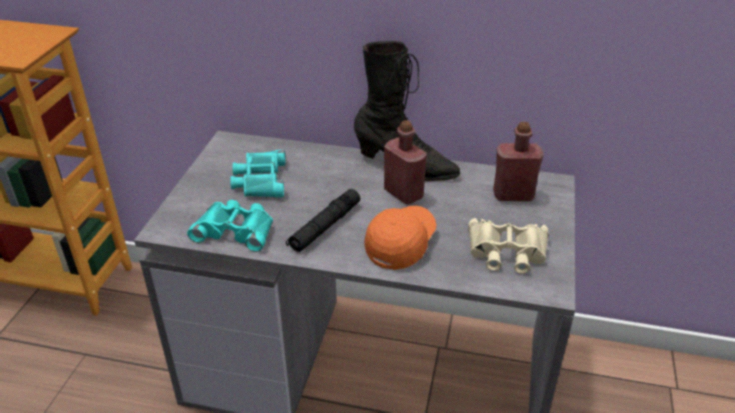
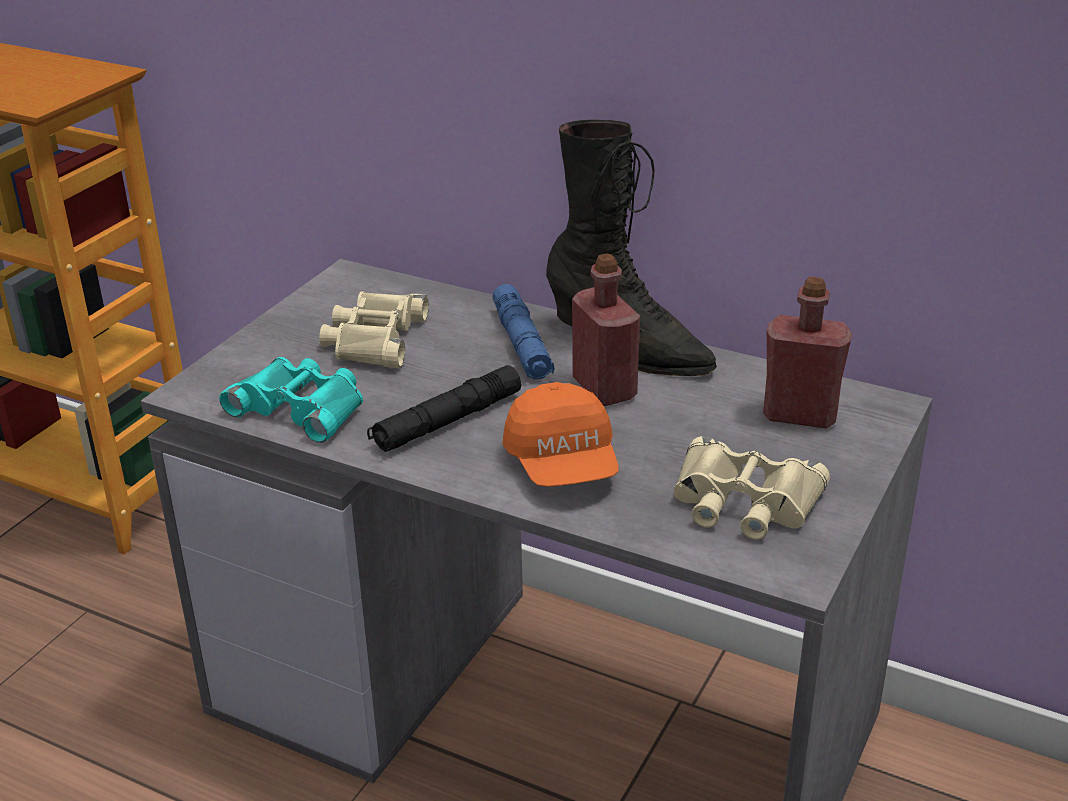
camera: 15 degrees right, 5 degrees down
(260, 180) = (374, 339): turquoise binoculars -> beige binoculars
(346, 172) = (522, 344): none -> blue flashlight
(401, 244) = (563, 464): orange cap -> orange cap turned 120 degrees clockwise

